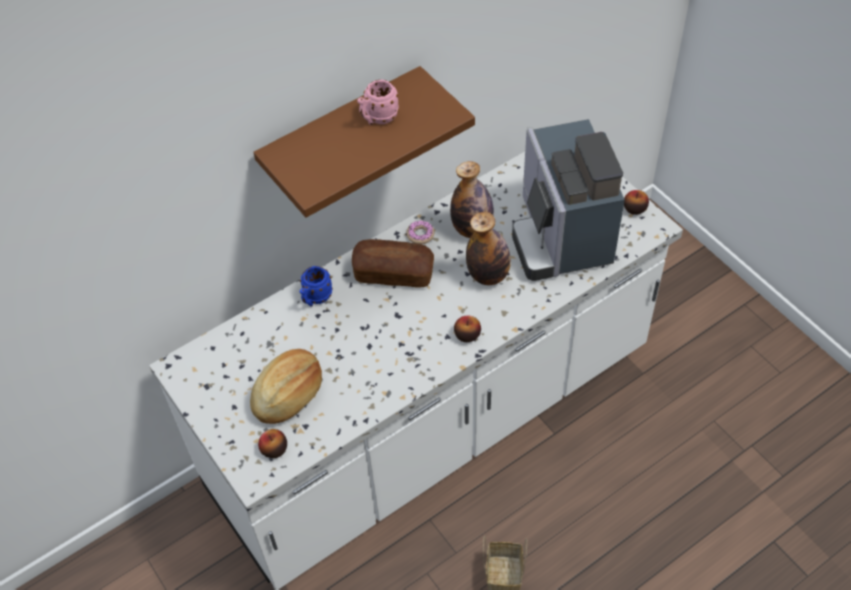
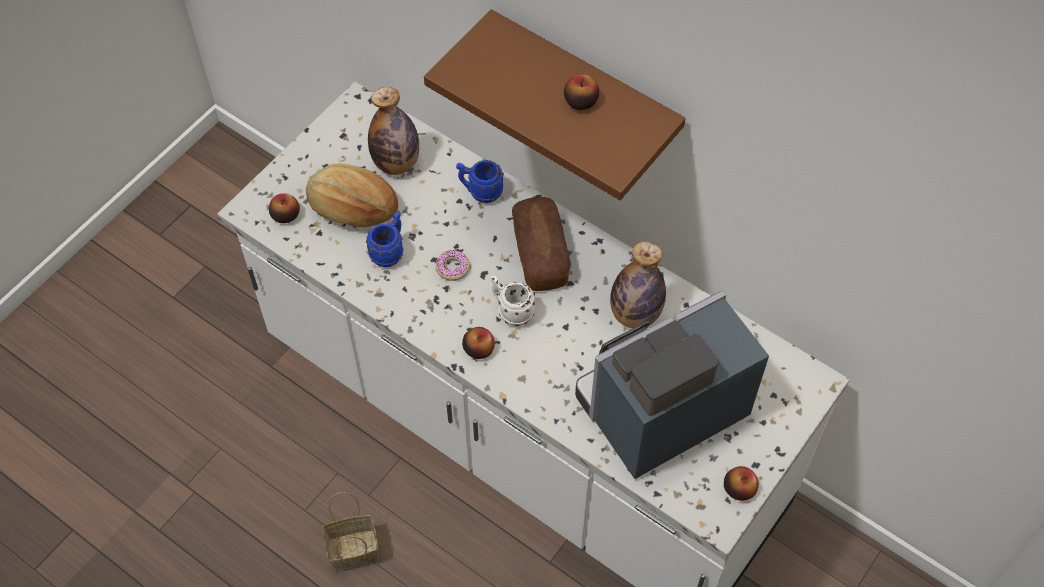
camera: 70 degrees right, 5 degrees up
(348, 376) = (389, 251): none -> blue mug
(378, 118) = (580, 101): pink mug -> apple
(420, 235) = (605, 264): donut -> donut (452, 268)
(440, 305) = (511, 311): none -> white mug
(488, 275) = (571, 348): bottle -> bottle (396, 163)

